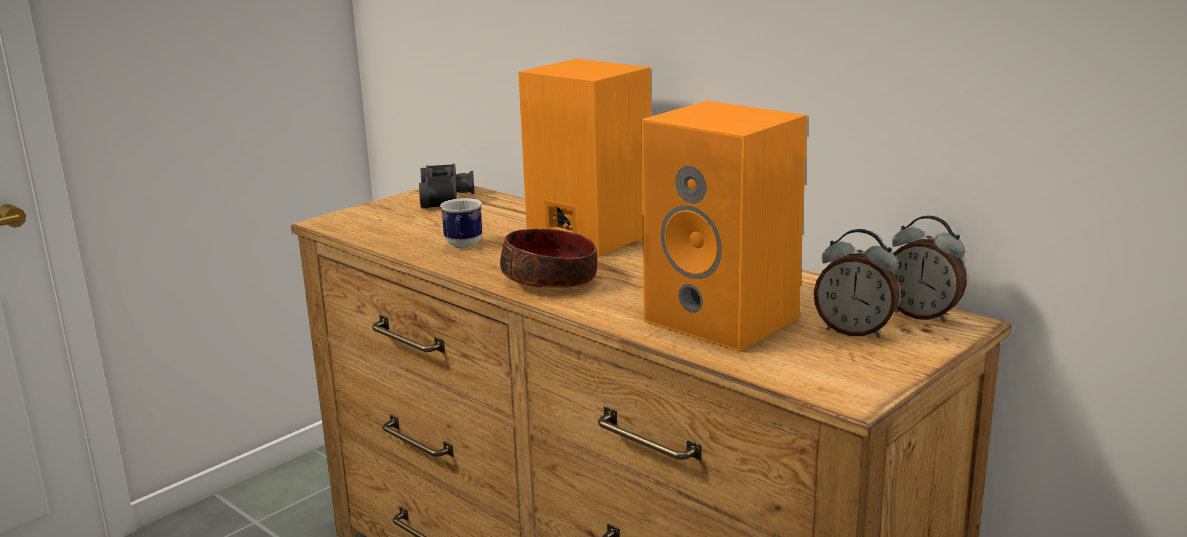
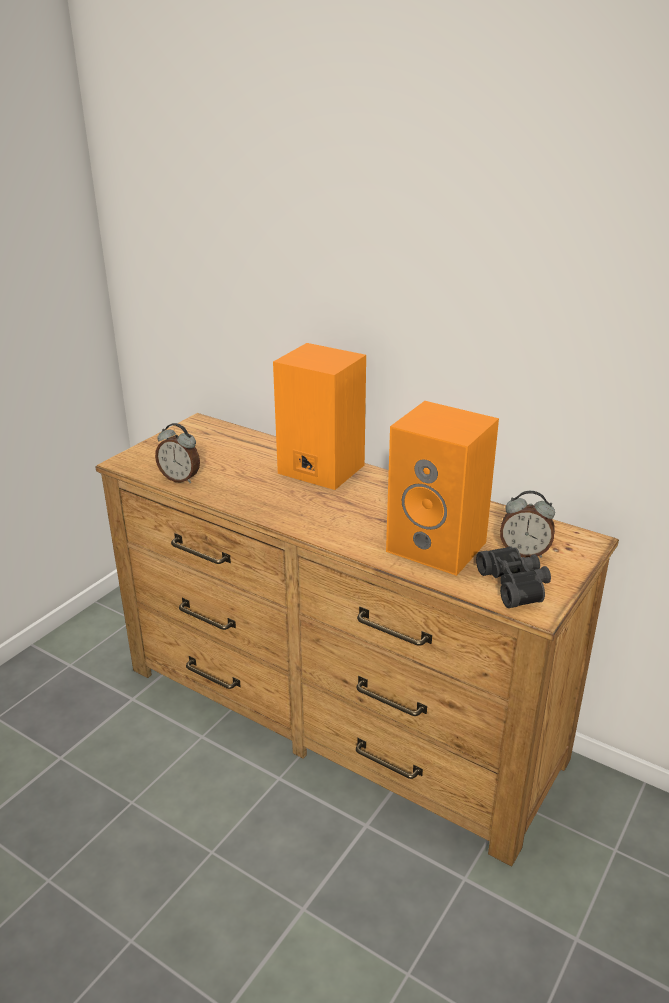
camera: 10 degrees left, 10 degrees up
(448, 198) = (204, 433): black binoculars -> black binoculars (516, 585)
(463, 246) = (234, 484): mug -> none
(551, 280) = (309, 515): bowl -> none
(922, 315) = (562, 535): alarm clock -> alarm clock (180, 478)

